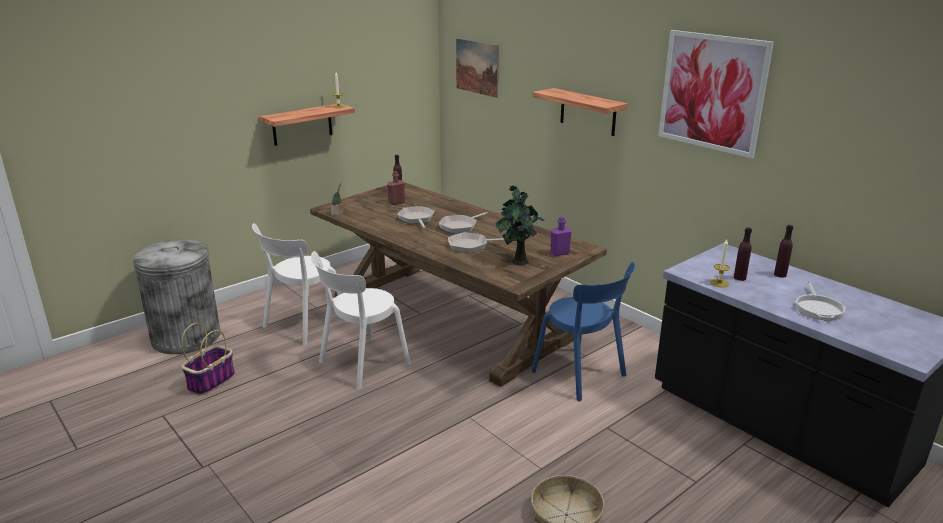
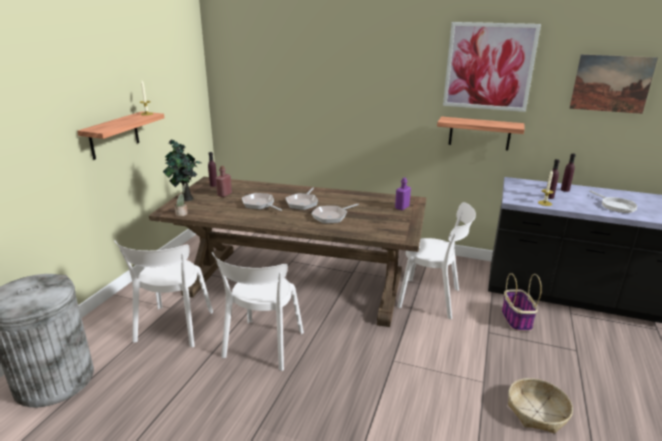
camera: 30 degrees left, 0 degrees up
(211, 381) = (128, 417): basket -> basket (516, 319)
(477, 67) = (252, 69): picture -> picture (611, 83)
(518, 261) = (383, 220): potted plant -> potted plant (185, 199)
(581, 375) = (432, 299): blue chair -> white chair
(588, 112) = (373, 95): shelf -> shelf (479, 133)

